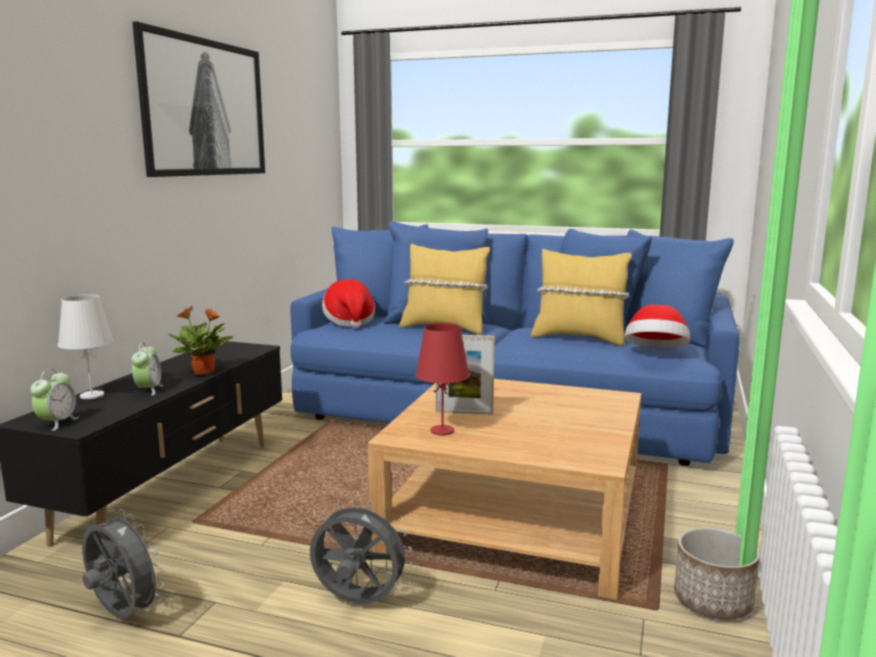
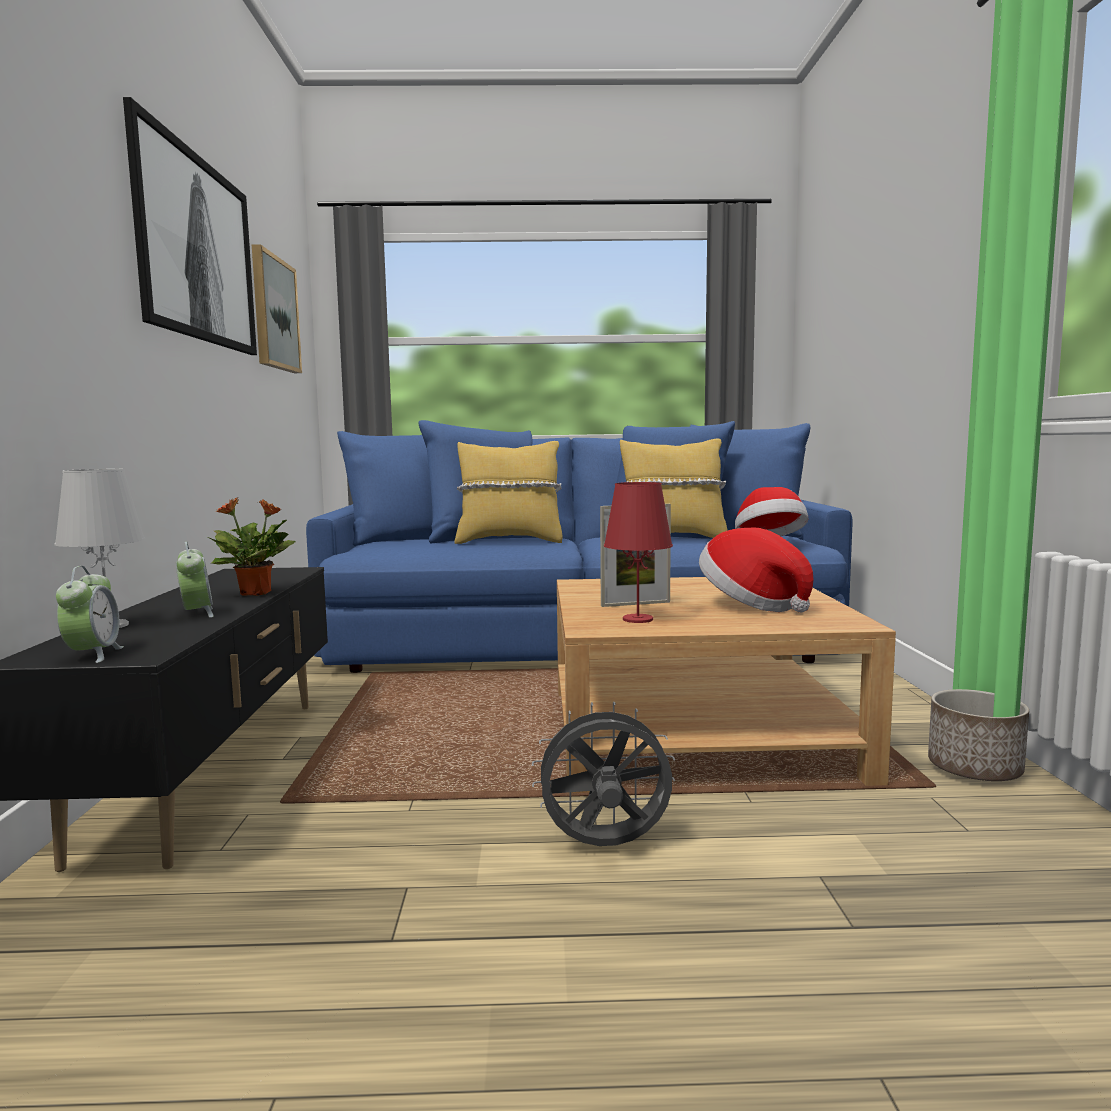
camera: 20 degrees left, 5 degrees down
(122, 615) = (273, 934): grey fan -> none
(290, 134) = (274, 313): none -> picture
(349, 322) = (383, 544): hat -> hat (751, 604)

